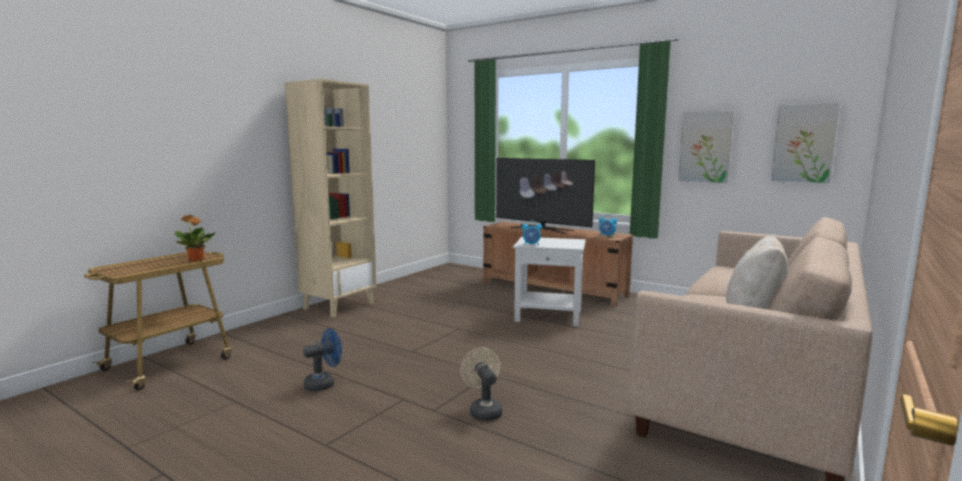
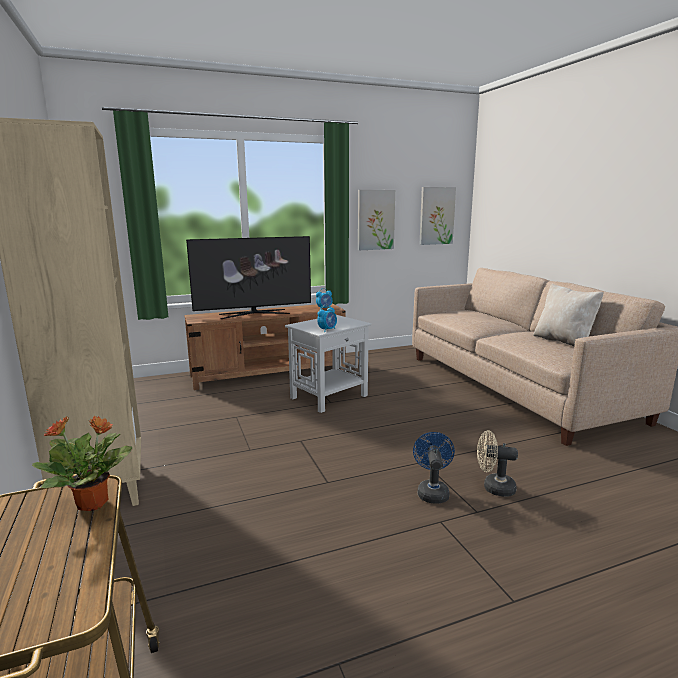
camera: 55 degrees left, 5 degrees up
(324, 384) = (355, 565): blue fan -> blue fan (432, 491)

